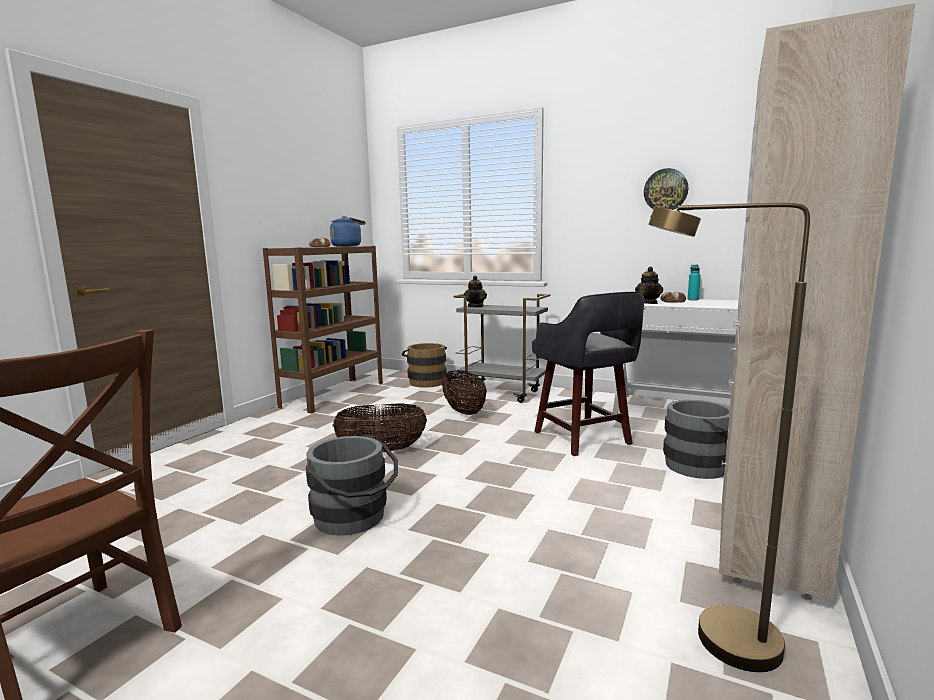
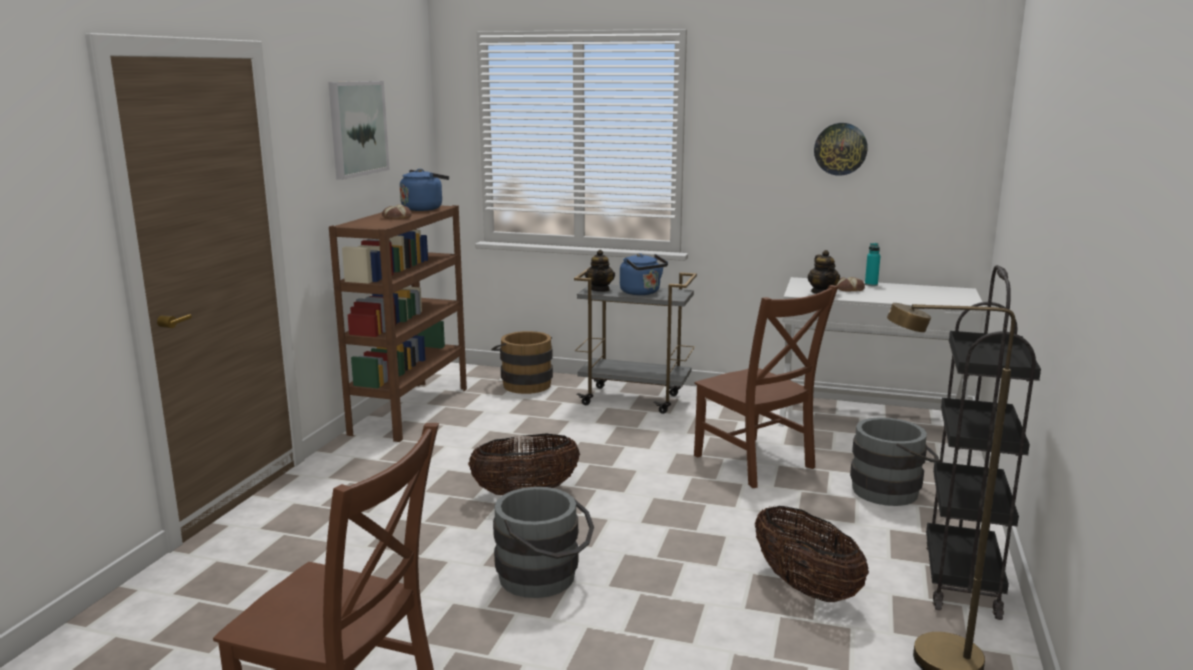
camera: 10 degrees left, 5 degrees up
(296, 183) = (357, 128): none -> picture
(464, 411) = (598, 430): basket -> basket (805, 587)
(506, 308) = (642, 293): none -> blue kettle
(584, 439) = (756, 463): grey stool -> brown chair
(765, 554) = (962, 582): beige cabinet -> black cart

